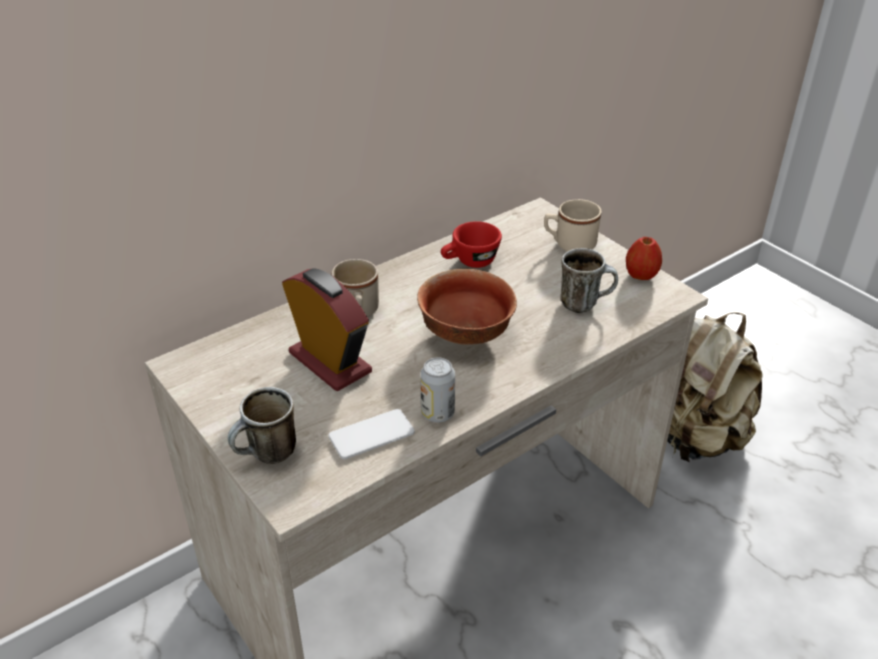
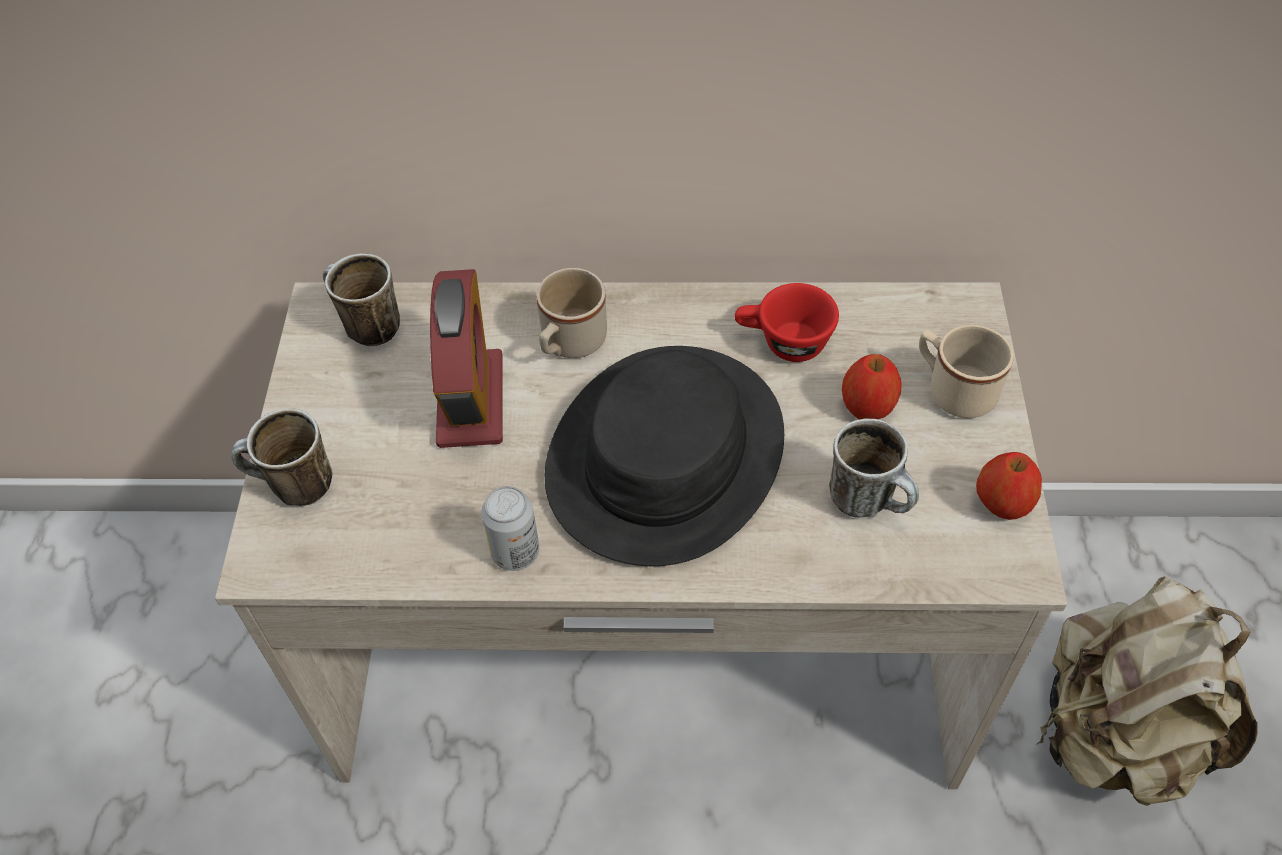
camera: 40 degrees right, 15 degrees up
(221, 361) = (365, 327): none -> mug
(371, 435) = (417, 533): phone -> none
(467, 333) = (666, 455): bowl -> black hat
(540, 268) = (867, 407): none -> apple

